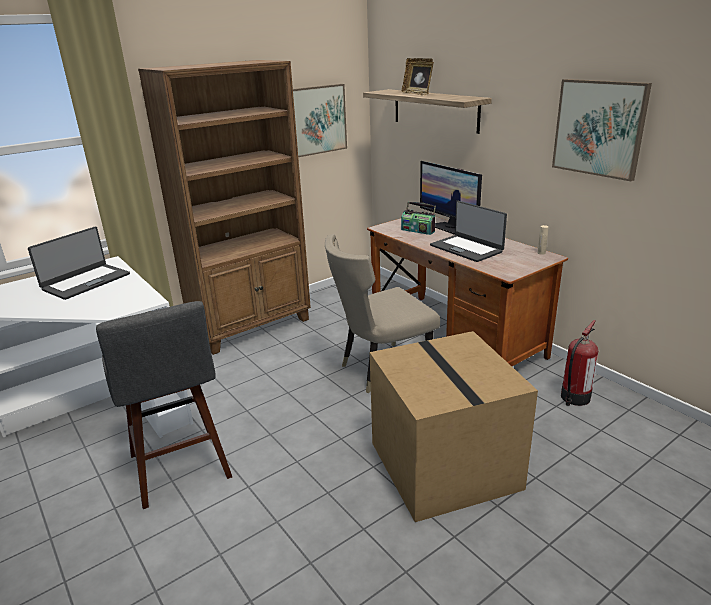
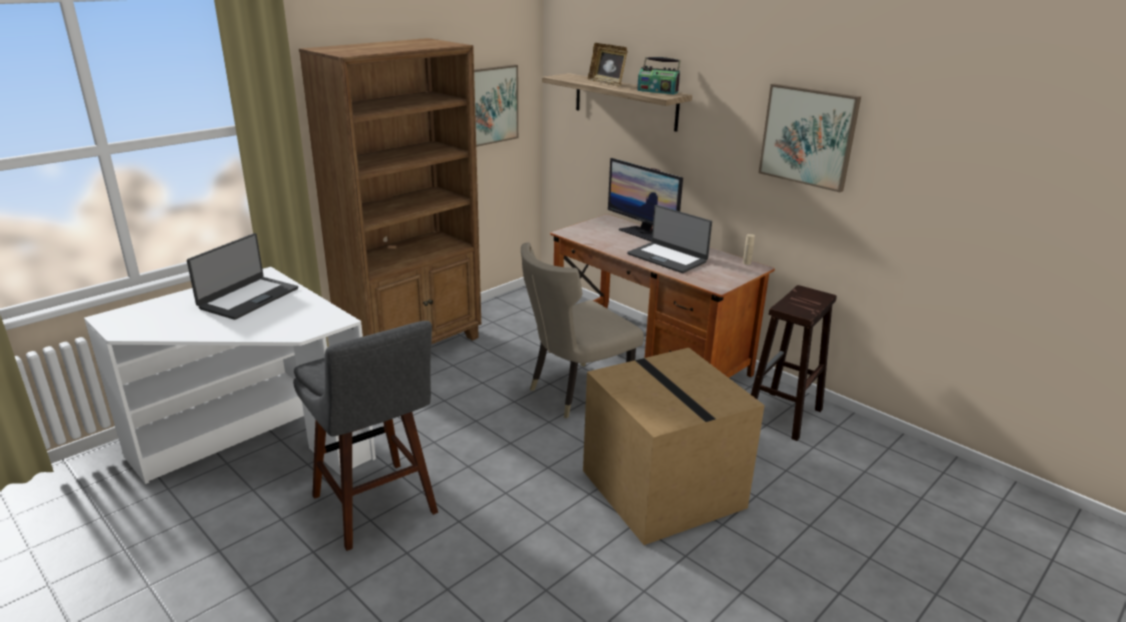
camera: 10 degrees left, 0 degrees up
(418, 230) = (609, 236): radio -> radio (658, 91)
(574, 398) = (783, 416): fire extinguisher -> brown stool

